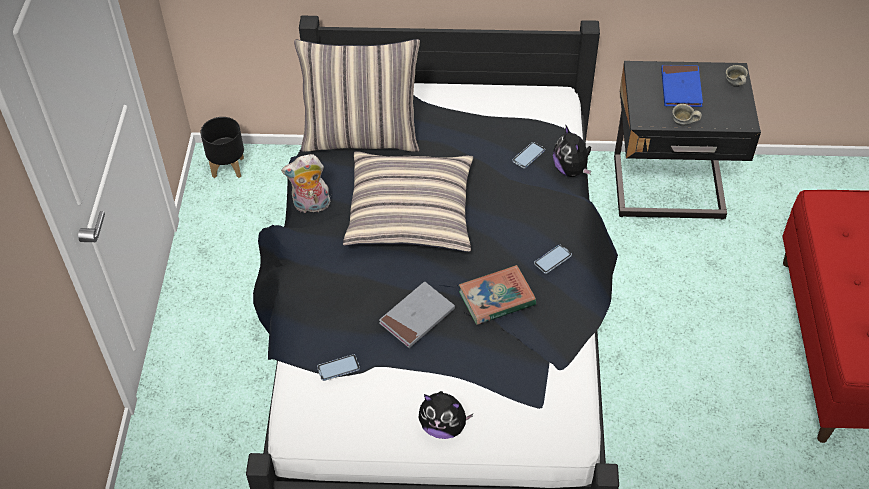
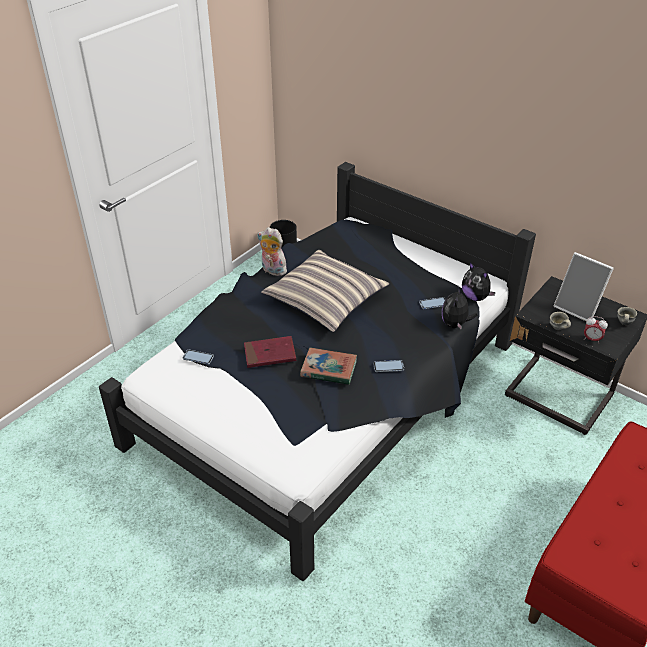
camera: 35 degrees right, 10 degrees down
(362, 136) = (338, 249): pillow -> none
(417, 317) = (270, 354): grey book -> red book
(443, 427) = (225, 422): plush toy -> plush toy (475, 297)
(681, 88) = (578, 308): blue book -> picture frame
(722, 120) = (591, 339): none -> alarm clock

